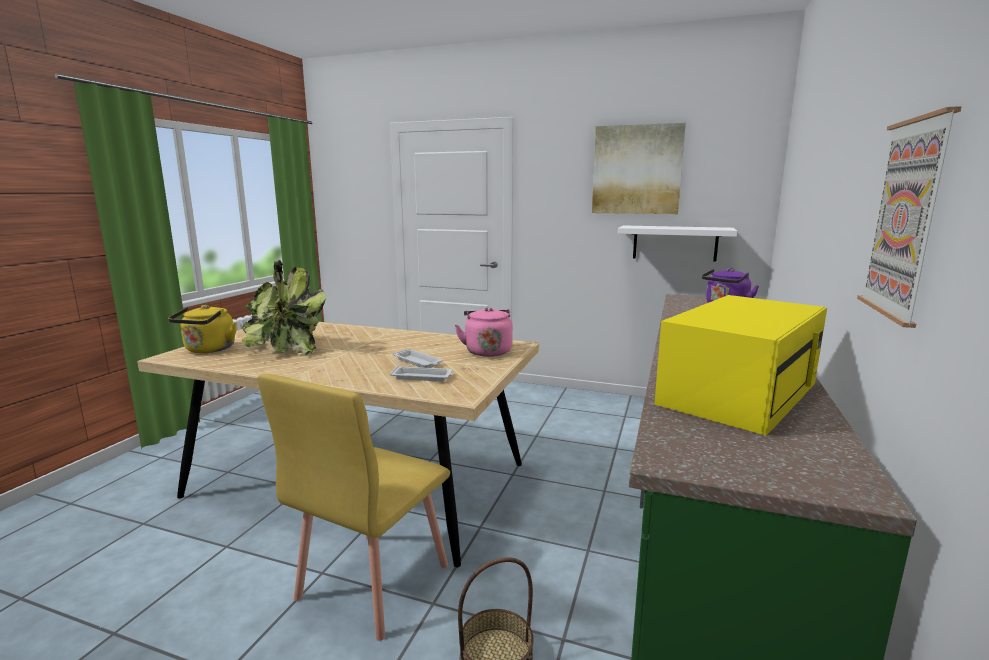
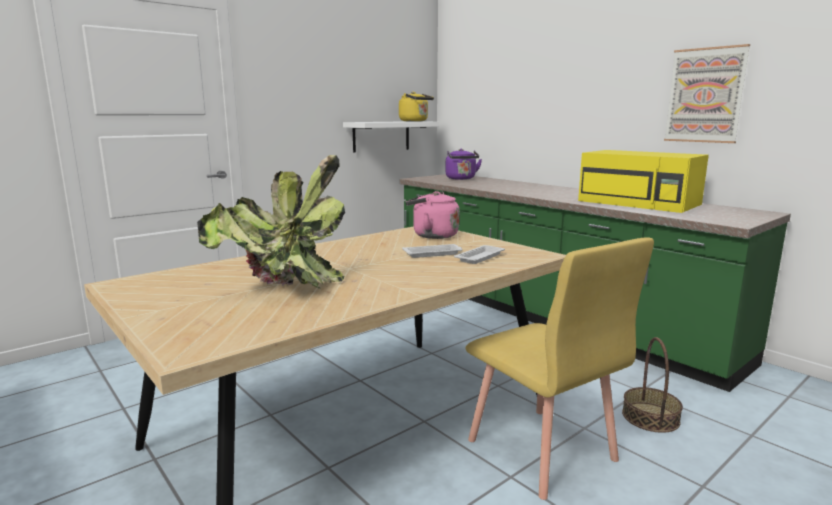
camera: 60 degrees left, 0 degrees up
(208, 350) = (201, 326): yellow kettle -> yellow kettle (415, 121)
(637, 170) = (349, 70): picture -> none
(739, 392) = (640, 203): yellow microwave -> yellow microwave turned 150 degrees clockwise

